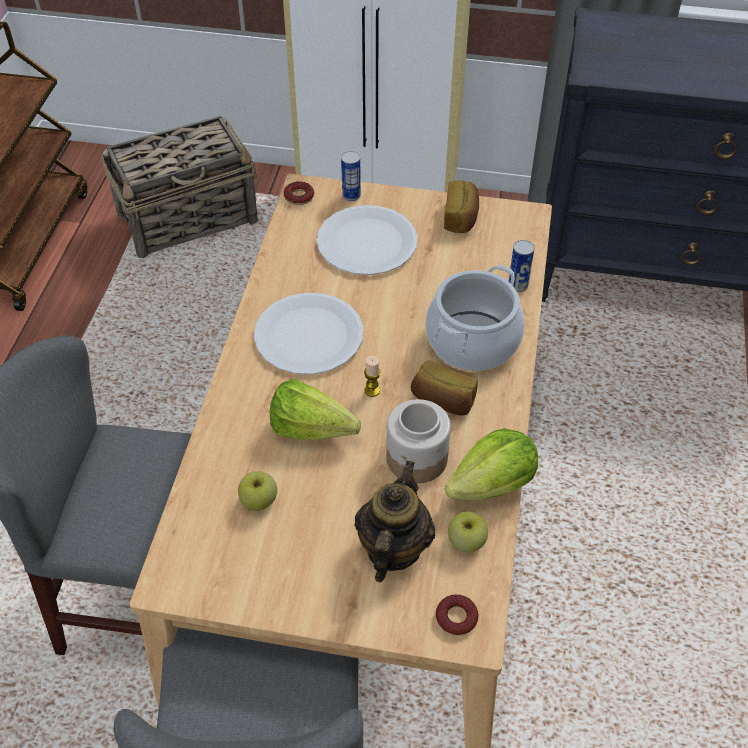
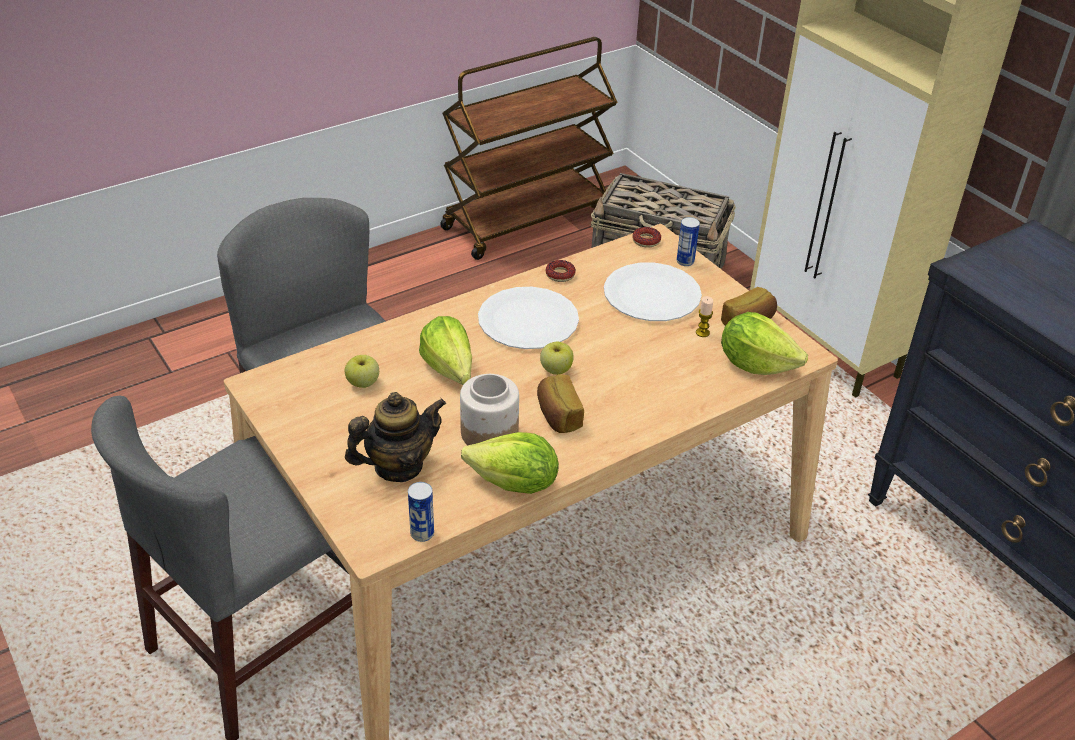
camera: 45 degrees right, 10 degrees down
(372, 390) = (520, 377): candle -> candle (702, 333)
(456, 618) = (377, 531): donut -> donut (560, 274)
(466, 542) = (447, 499): apple -> apple (556, 369)
(473, 341) = (634, 398): cooking pot -> none
(509, 248) = (755, 364): none -> lettuce
(518, 285) = (724, 389): can -> can (422, 533)

